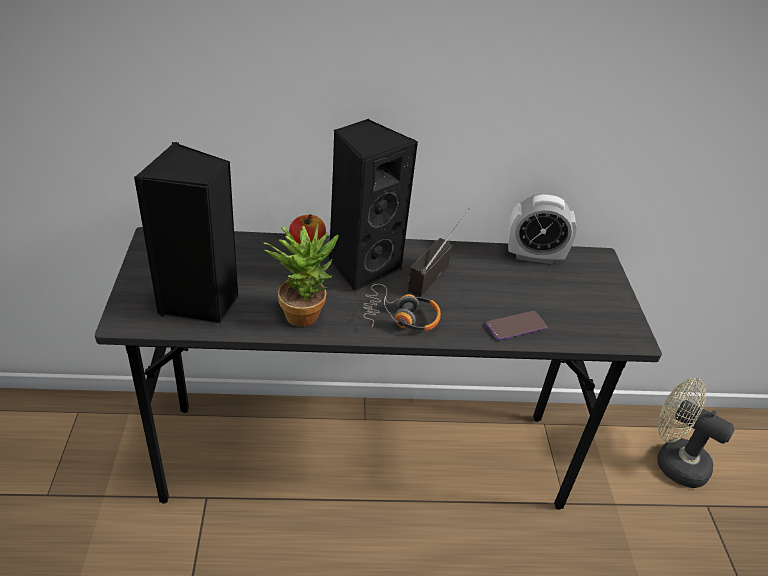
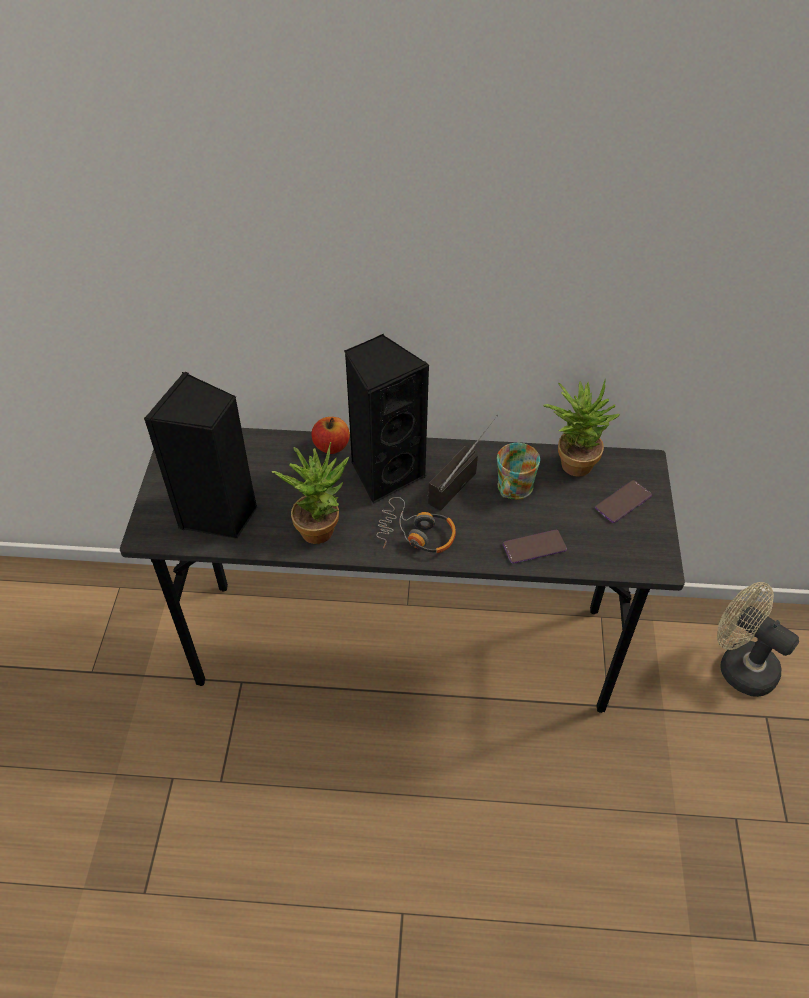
camera: 10 degrees right, 10 degrees up
(484, 279) = (512, 490): none -> mug
(534, 256) = (572, 460): alarm clock -> potted plant
(588, 288) = (623, 502): none -> phone

